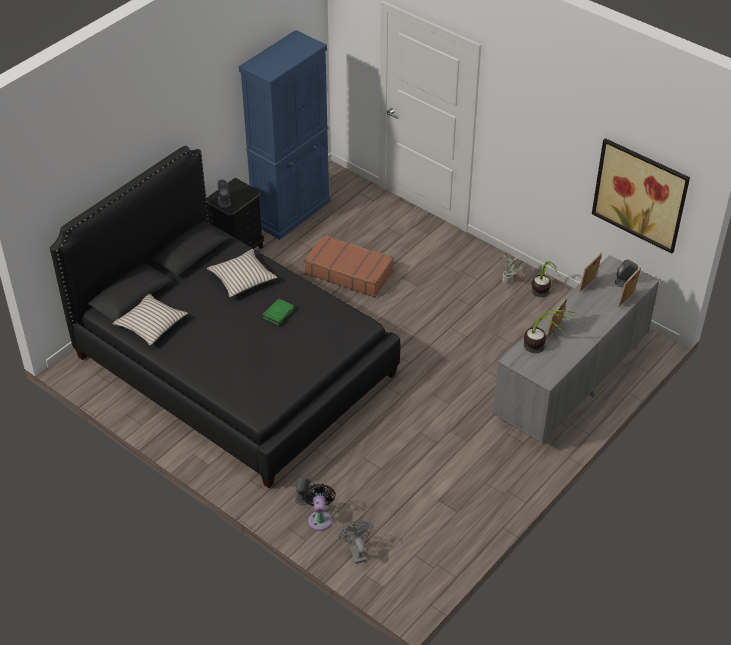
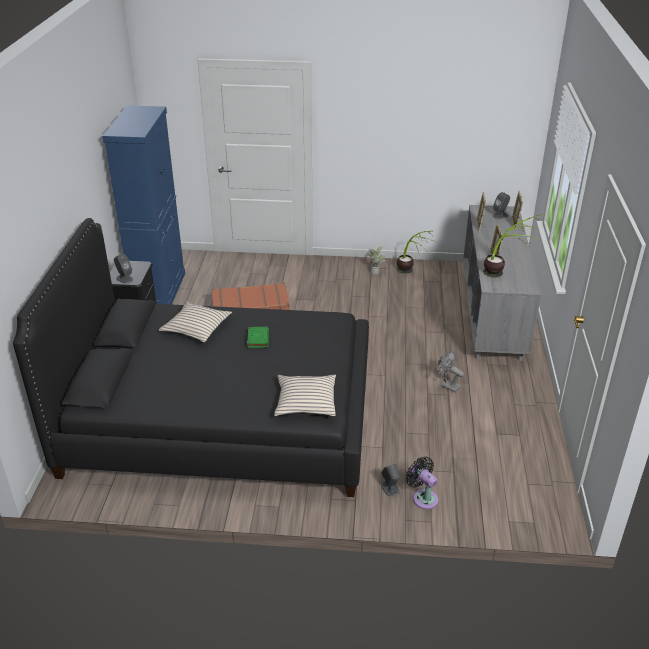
camera: 35 degrees left, 10 degrees down
(150, 324) = (143, 396): beige pillow -> beige pillow (305, 402)
(356, 551) = (481, 507): grey fan -> grey fan (446, 385)
(640, 195) = (484, 141): picture -> none

